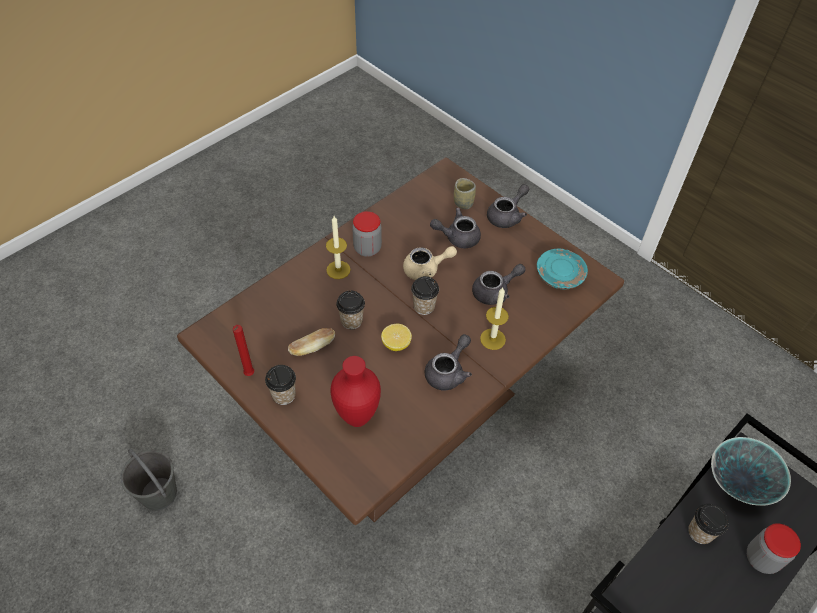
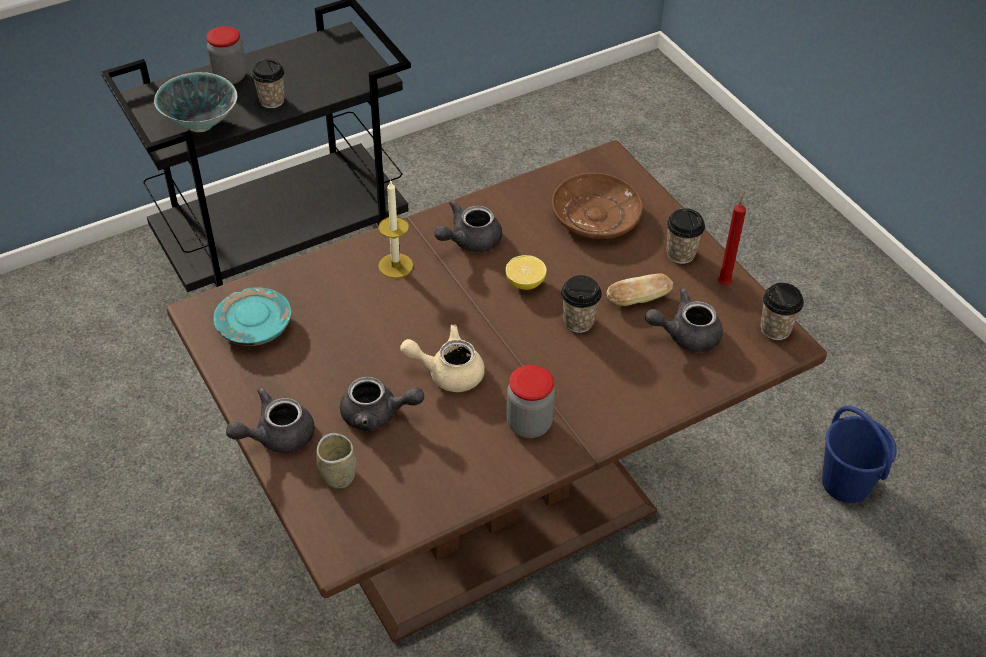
camera: 165 degrees left, 5 degrees down
(158, 493) = (846, 484): grey bucket -> blue bucket
(338, 270) = (583, 398): candle -> none
(356, 419) = (596, 216): red vase -> brown plate
(424, 306) = (471, 321): cup -> cup (775, 329)
(495, 292) = (361, 322): grey teapot -> grey teapot (685, 335)

